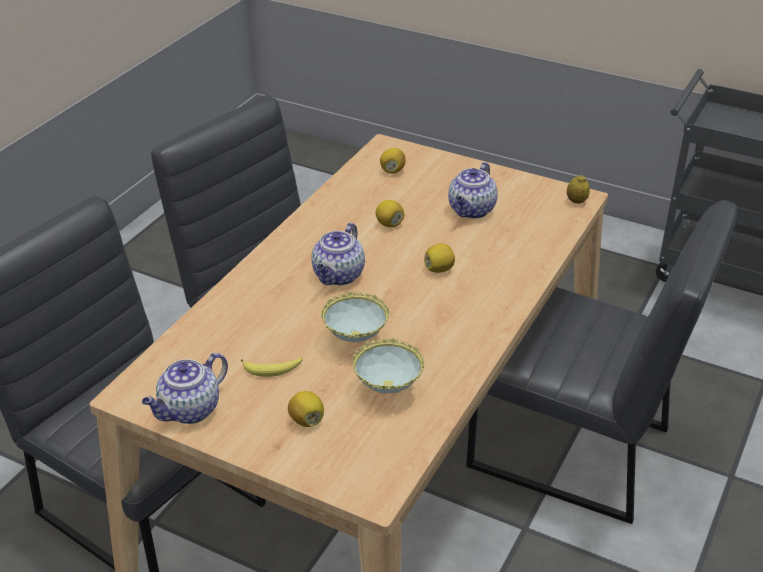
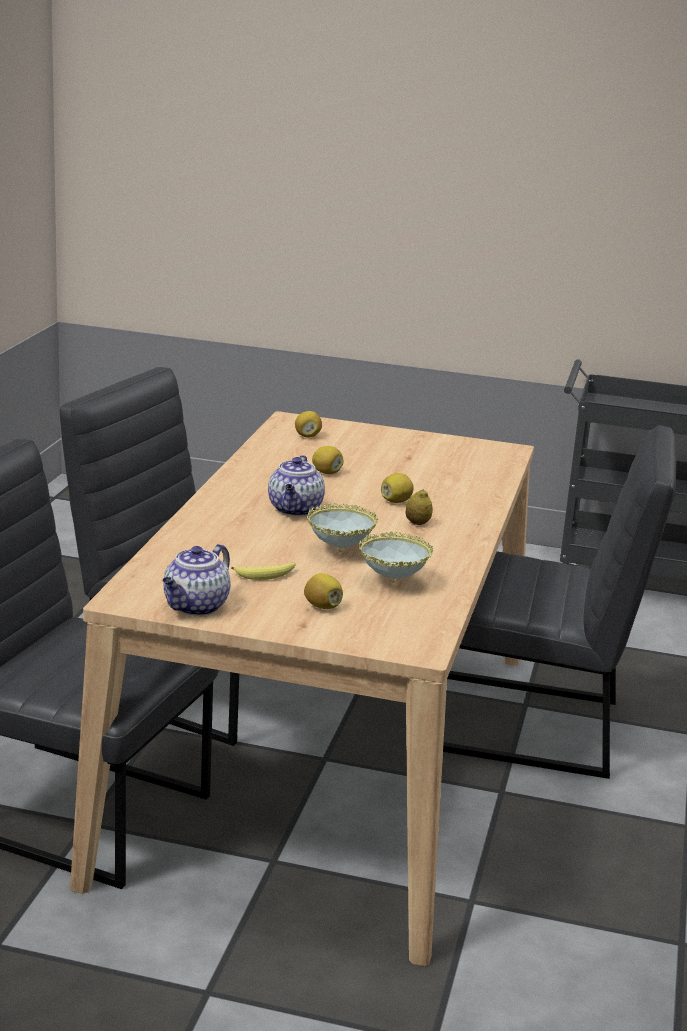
camera: 15 degrees left, 15 degrees down
(472, 211) = (405, 461): teapot -> none
(576, 201) = (506, 452): lemon -> lemon (417, 523)

